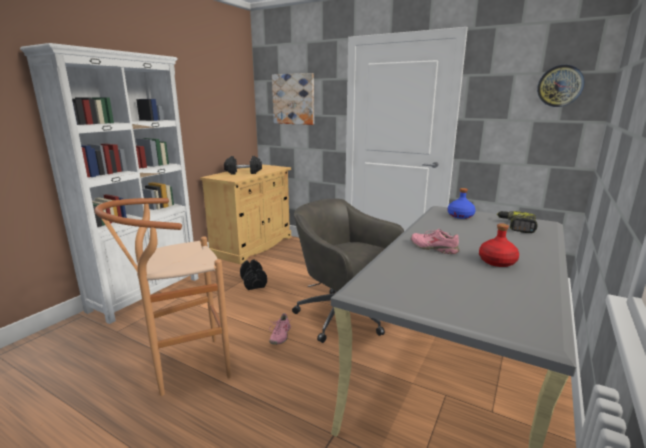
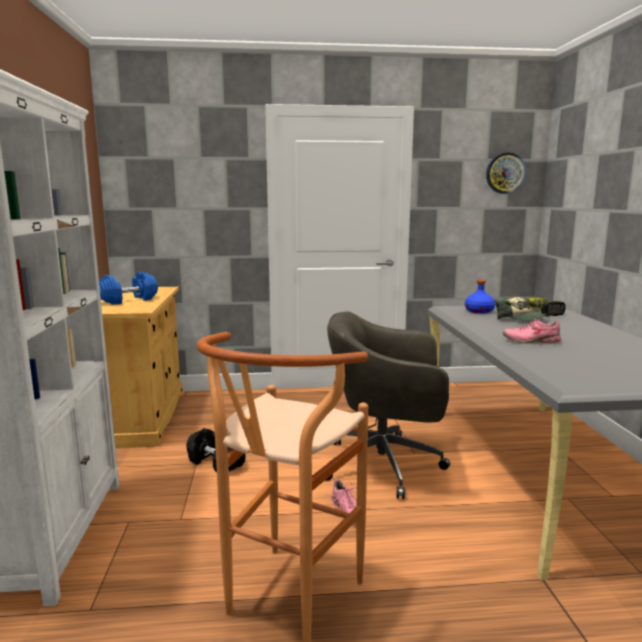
camera: 35 degrees left, 5 degrees down
(243, 173) = (128, 300): black dumbbell -> blue dumbbell
(293, 99) = (178, 186): picture -> none
(480, 229) = (521, 319): none -> cap
(497, 262) = (596, 340): red bottle -> none

